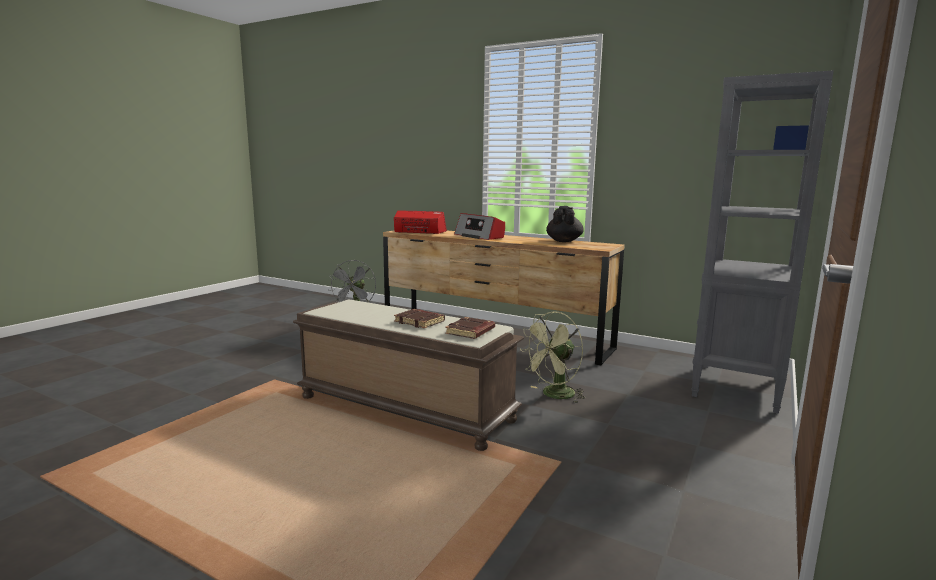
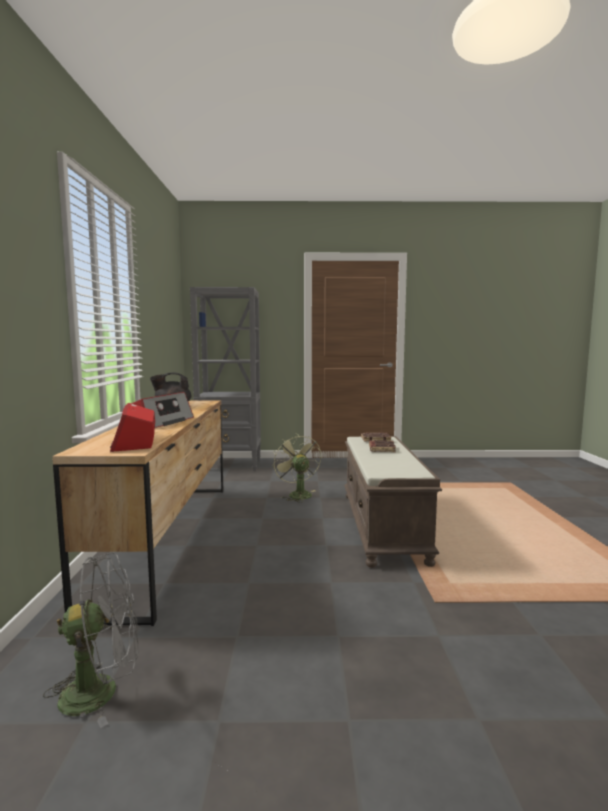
camera: 120 degrees left, 5 degrees down
(554, 395) = (297, 494): green fan -> green fan turned 135 degrees counterclockwise

